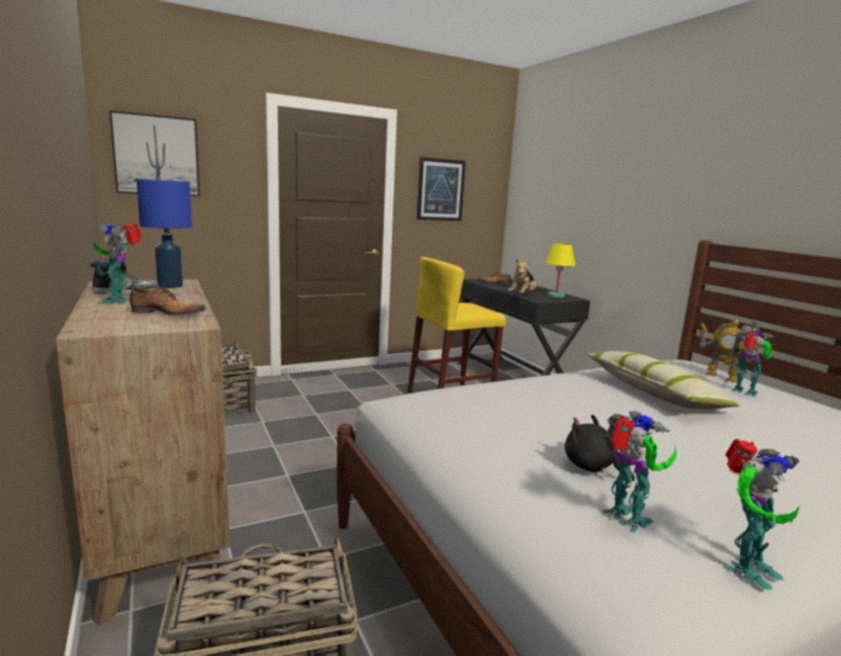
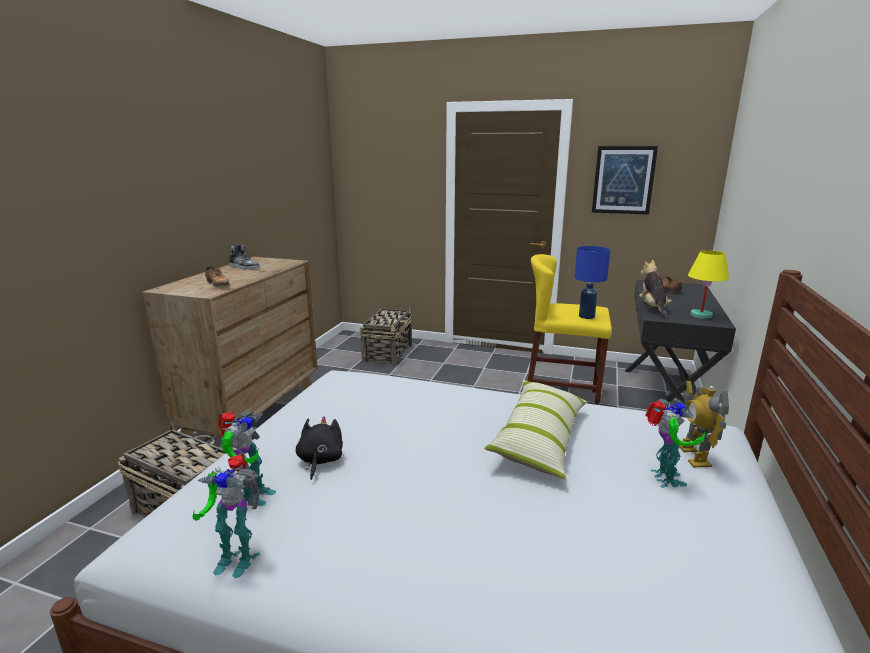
camera: 45 degrees right, 5 degrees up
(119, 301) = (225, 272): toy robot -> none
(156, 155) = (368, 162): picture -> none
(171, 286) = (278, 264): blue table lamp -> blue table lamp (587, 316)
(522, 295) = (653, 308): plush toy -> plush toy turned 105 degrees clockwise

